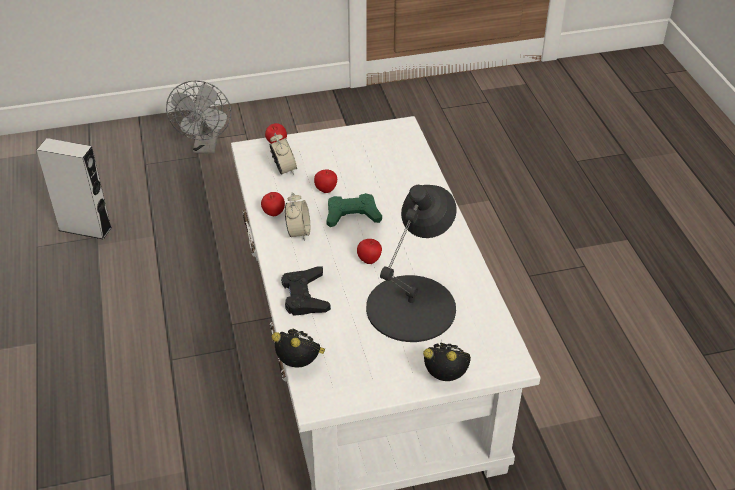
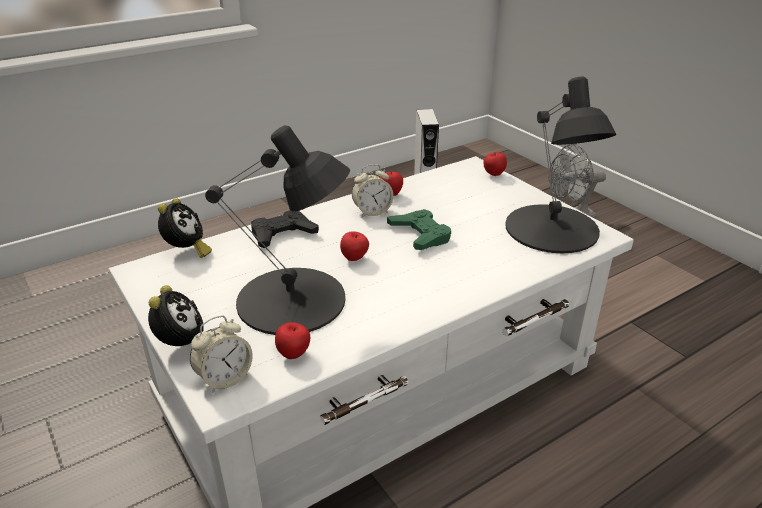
camera: 70 degrees right, 10 degrees down
(284, 170) = (459, 186): alarm clock -> alarm clock (224, 378)
(326, 190) = (447, 213): apple -> apple (294, 355)
(382, 147) = (551, 229): none -> black table lamp

